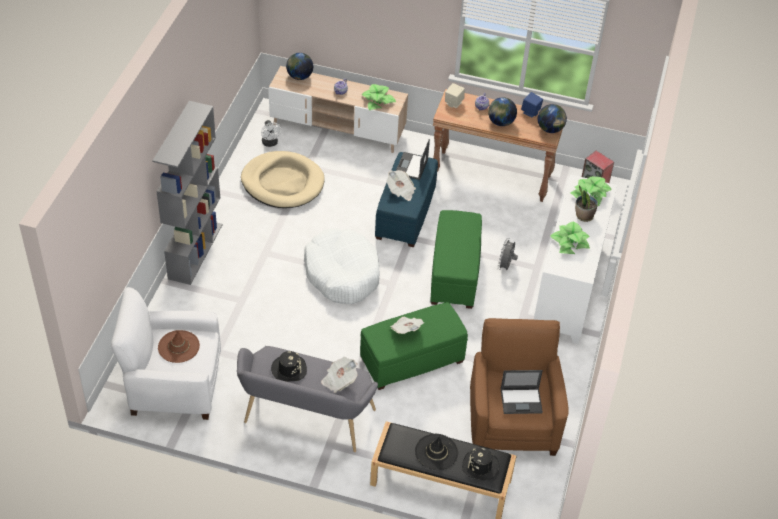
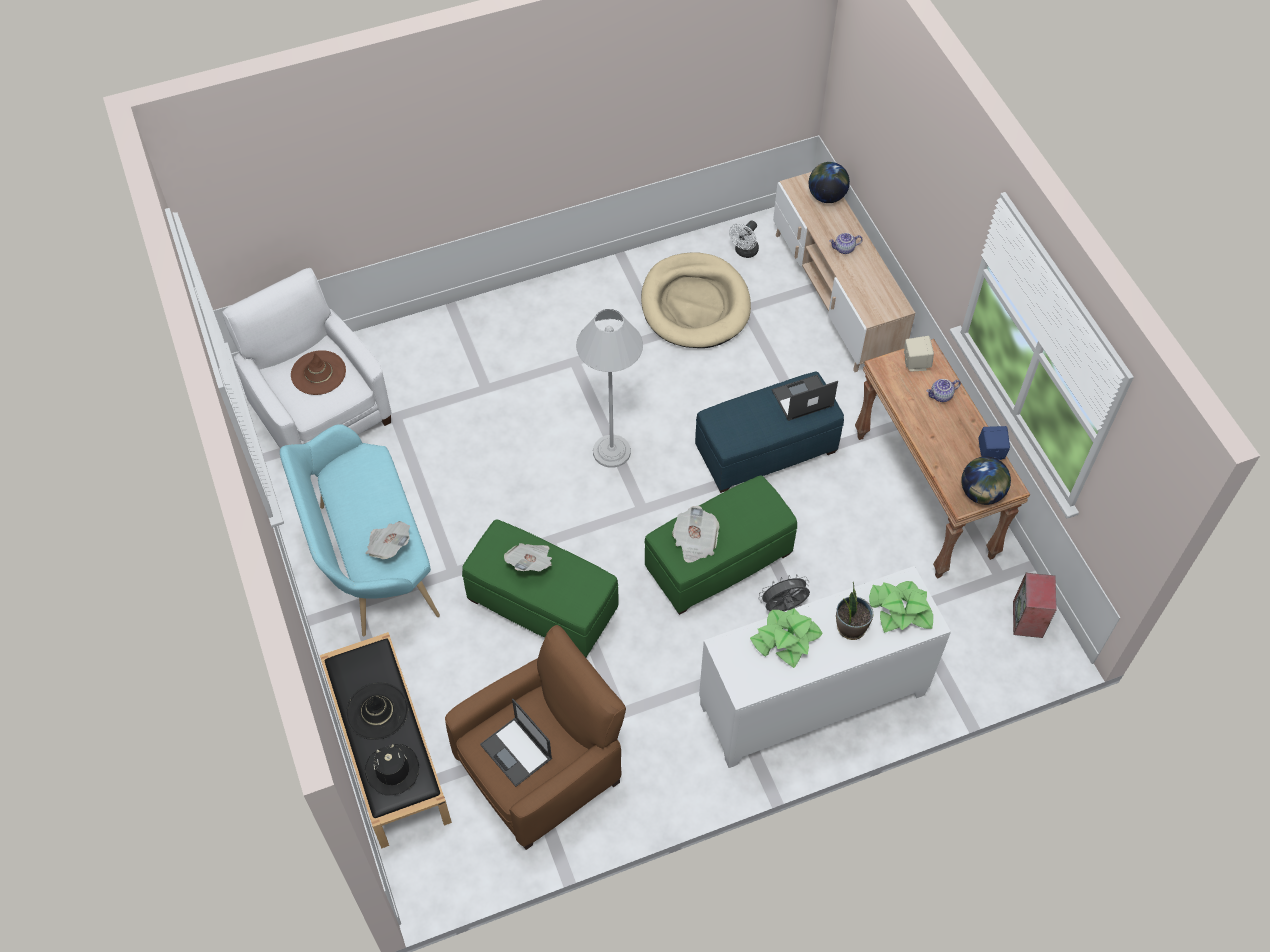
camera: 55 degrees right, 10 degrees up
(195, 251) = (517, 300): grey bookcase -> none
(289, 369) = (366, 489): black hat -> none
(305, 420) = (370, 560): grey bench -> turquoise bench
(342, 273) = (611, 451): white dog bed -> white floor lamp
(378, 100) = (869, 292): potted plant -> none
(401, 191) = (749, 415): newspaper -> newspaper (695, 542)
(500, 122) = (934, 433): globe -> none

